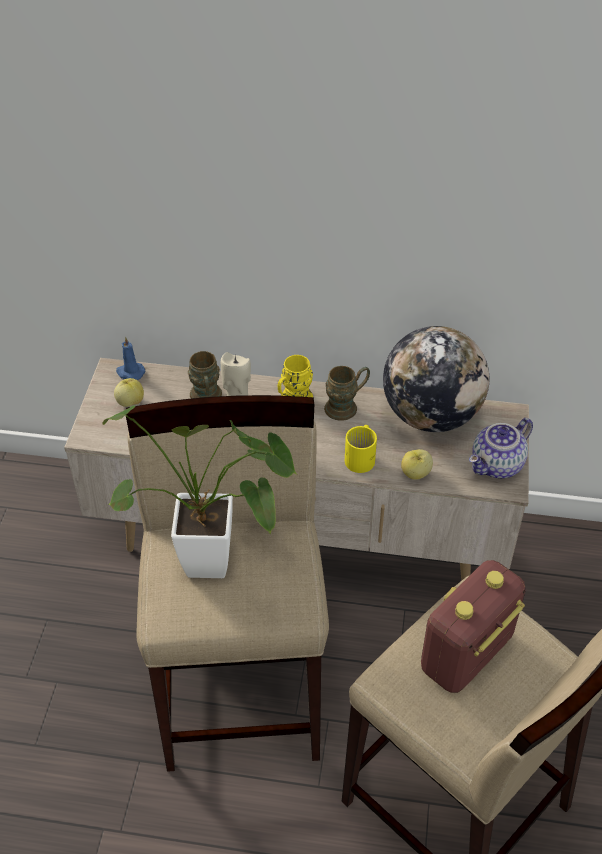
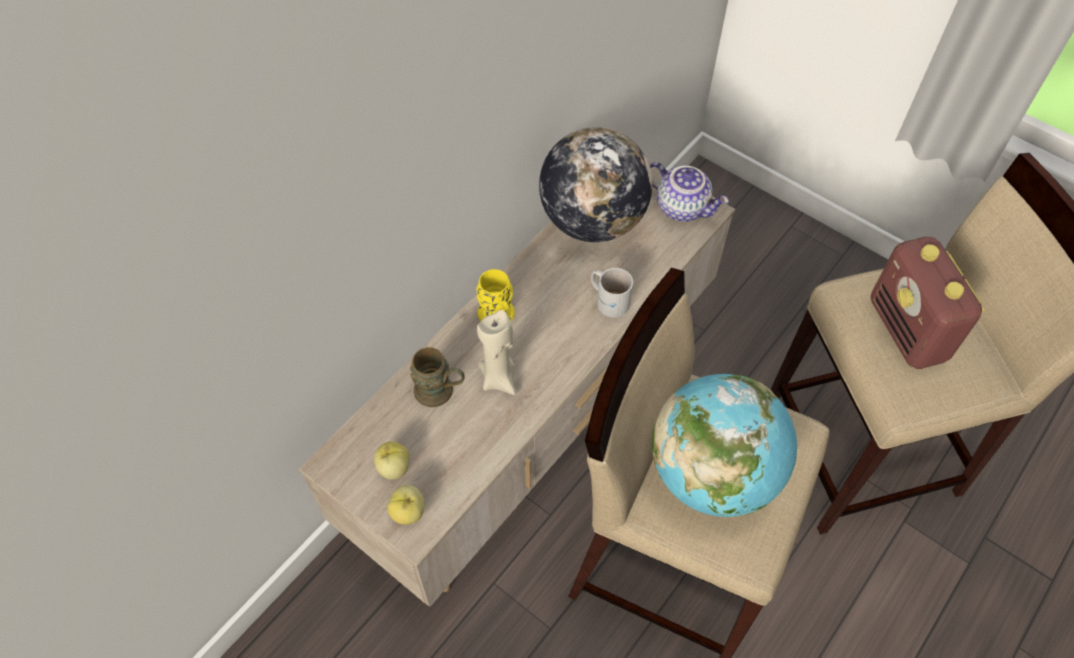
camera: 60 degrees left, 10 degrees up
(130, 372) = (347, 448): blue candle -> none
(220, 564) = (713, 474): potted plant -> globe
(346, 406) = (536, 278): brown mug -> none
(362, 456) = (609, 298): yellow mug -> white mug
(415, 474) = (655, 269): apple -> apple (408, 512)
(497, 466) = (683, 207): teapot -> teapot turned 45 degrees counterclockwise

